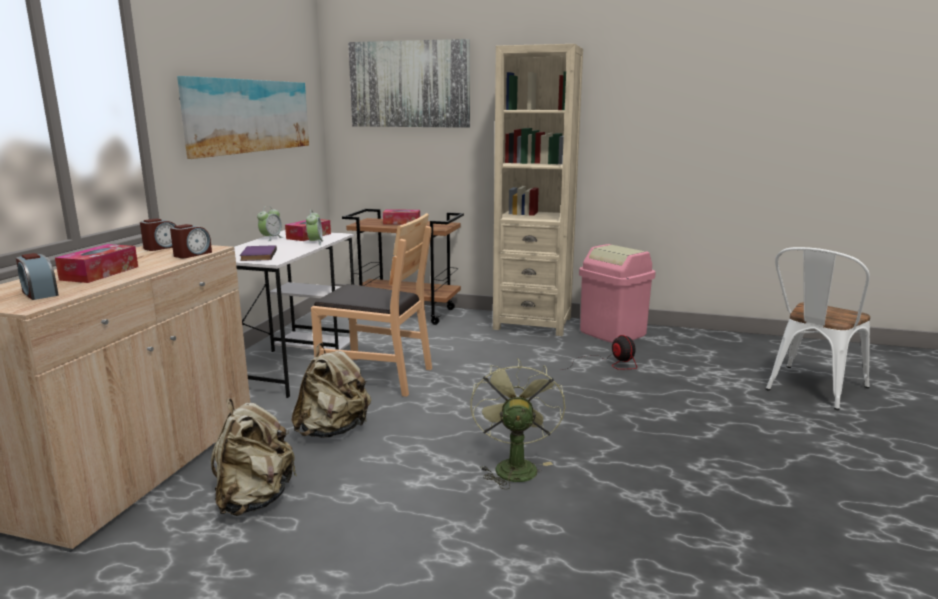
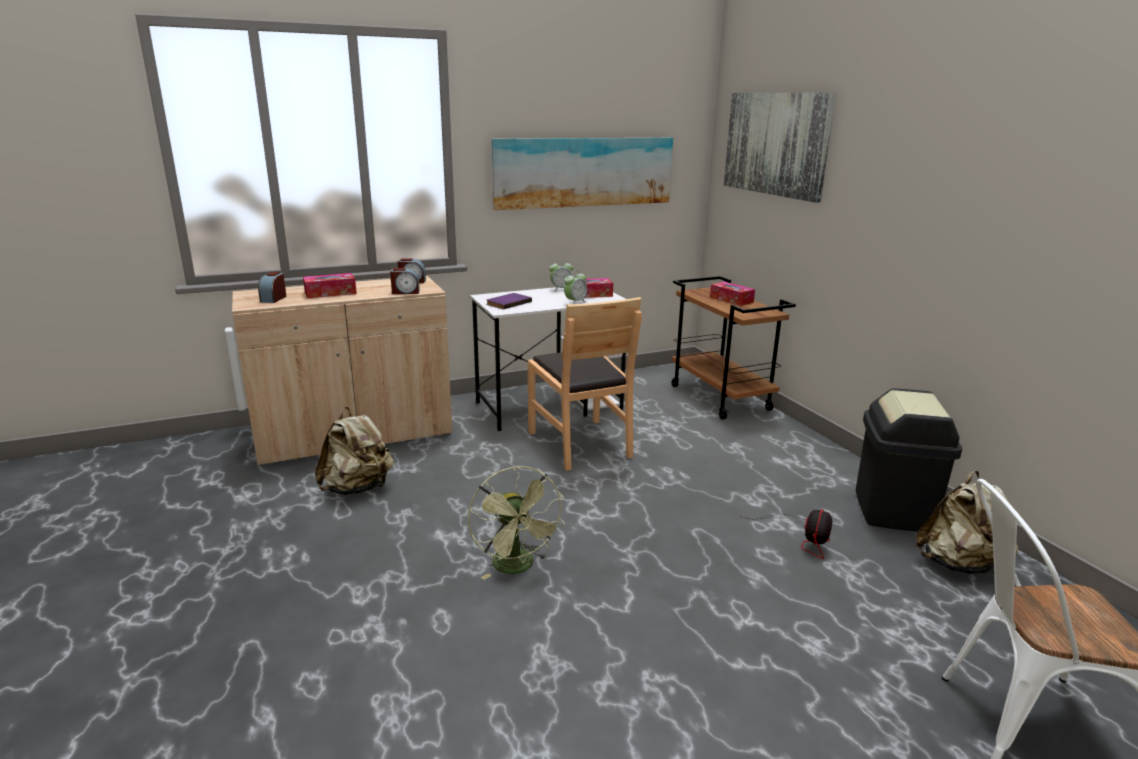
camera: 50 degrees right, 5 degrees up
(333, 431) = (474, 469): beige backpack -> beige backpack (960, 565)
(514, 466) = (517, 567): green fan -> green fan turned 105 degrees clockwise
(532, 323) = (821, 458): beige bookcase -> none
(613, 333) = (894, 511): pink trash can -> black trash can

